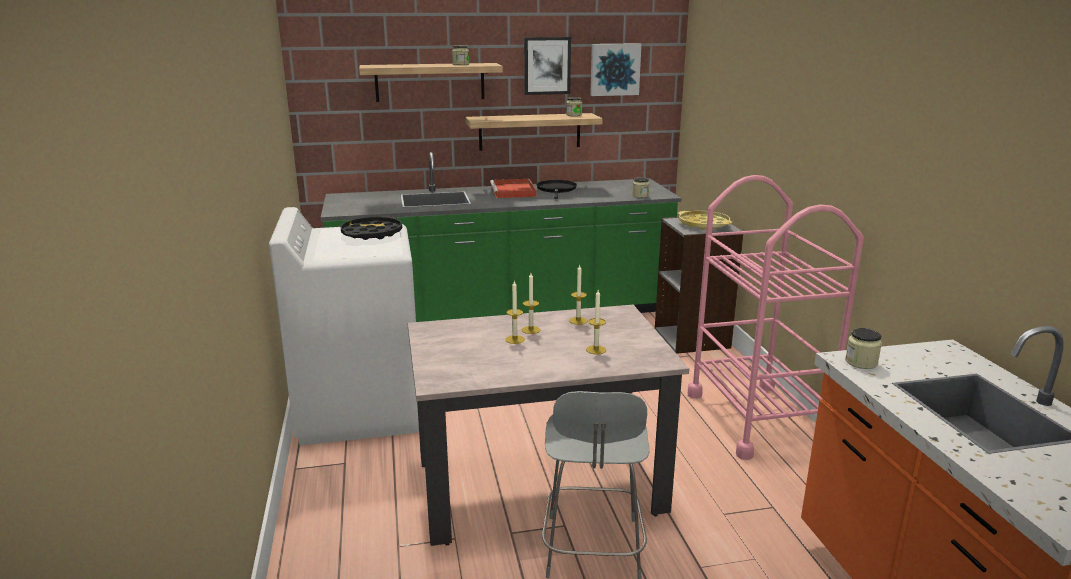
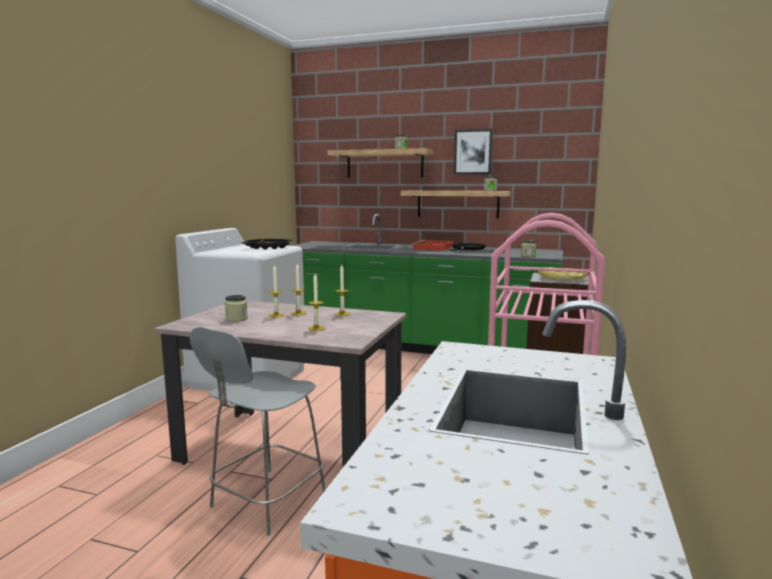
camera: 30 degrees right, 10 degrees down
(614, 69) = (531, 155): picture -> none
(861, 362) = (469, 352): jar -> jar (236, 319)

